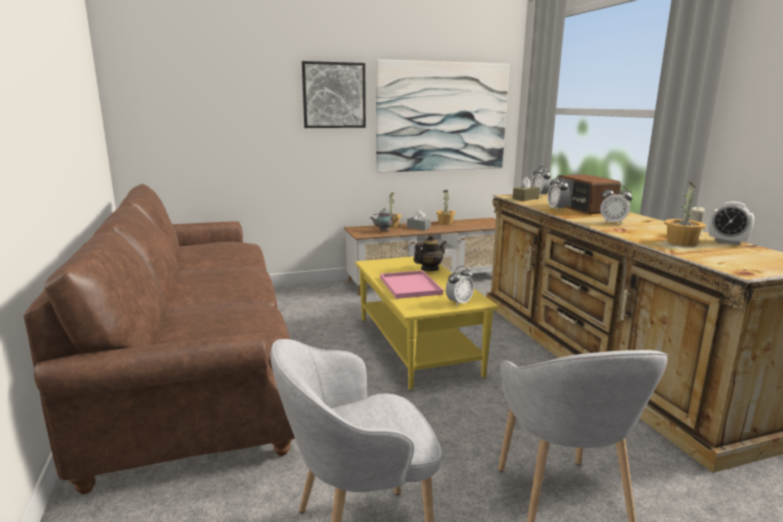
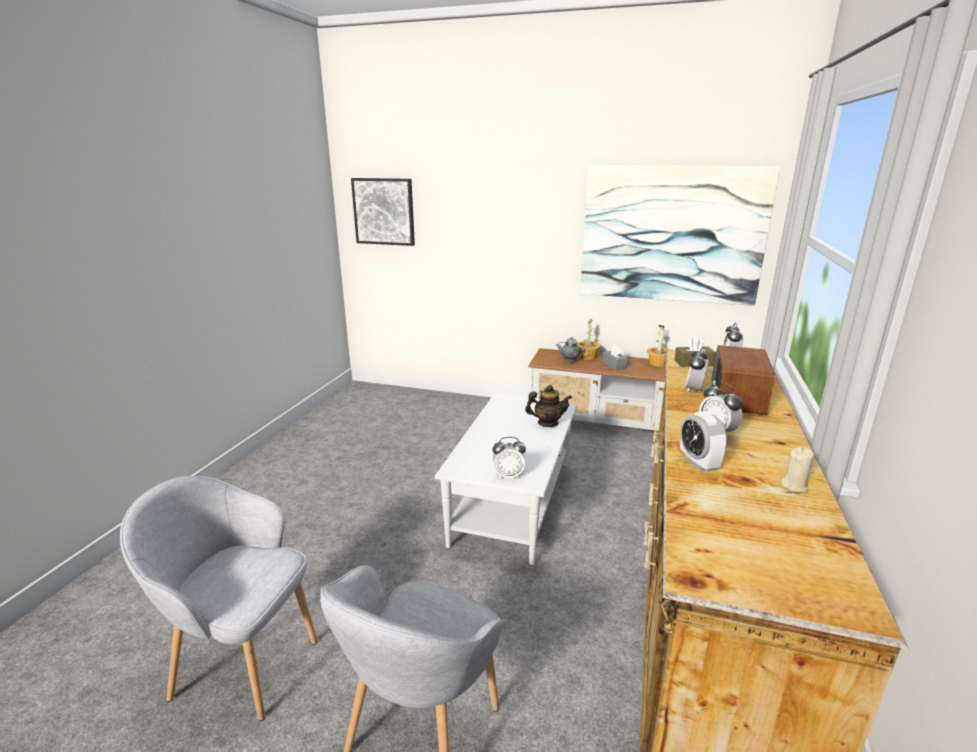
camera: 35 degrees right, 5 degrees up
(196, 364) = (326, 455): brown sofa -> none
(334, 95) = (538, 205): picture -> picture (384, 211)
(411, 286) = (496, 439): pink tray -> none
(416, 345) = (513, 501): yellow coffee table -> white coffee table
(681, 242) = (732, 495): potted plant -> none
(727, 242) = (814, 518): alarm clock -> alarm clock (698, 463)

